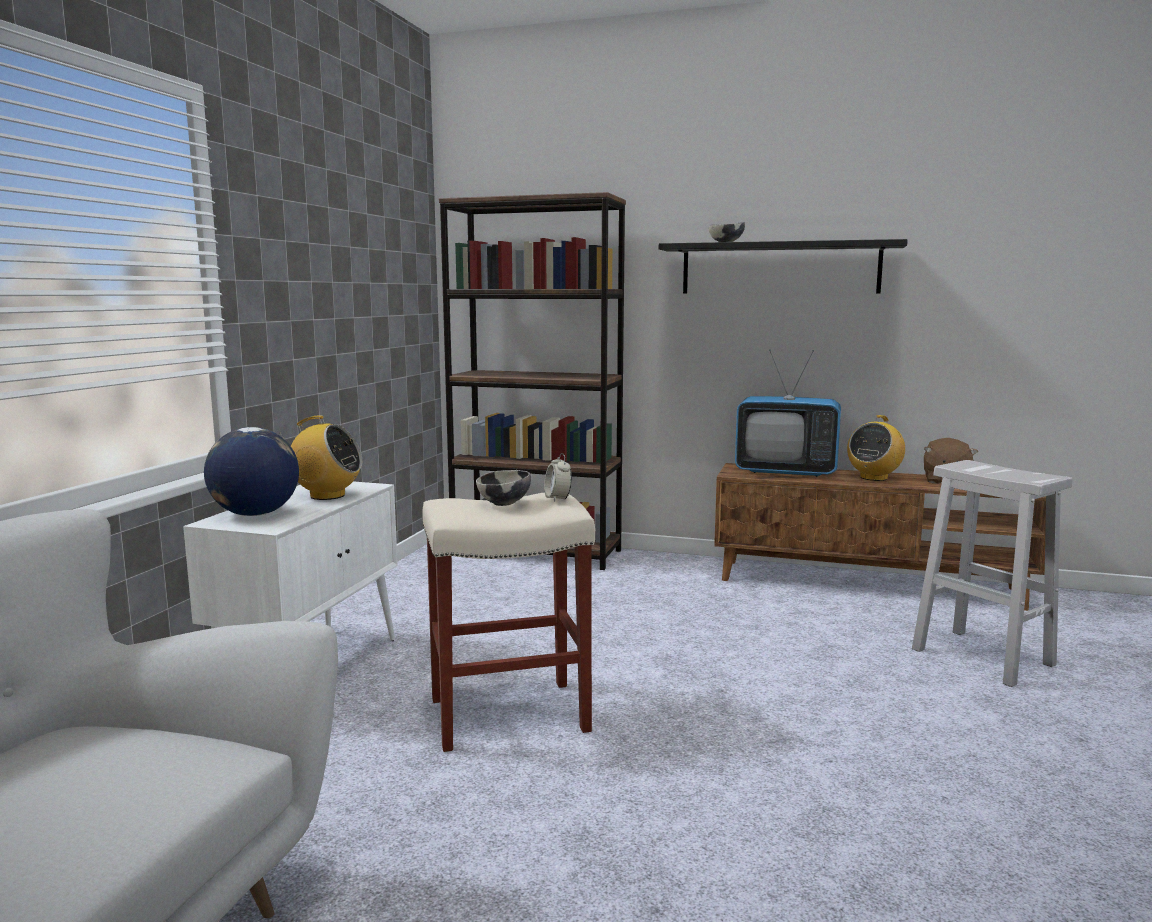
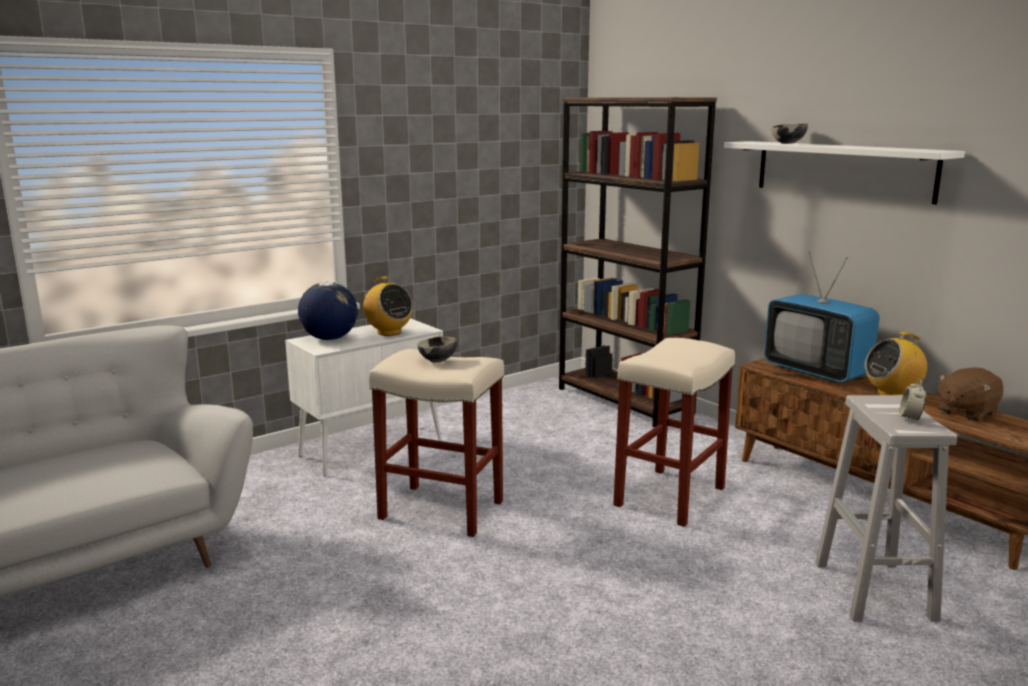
camera: 35 degrees right, 5 degrees up
(557, 499) = (470, 364): alarm clock -> alarm clock (910, 418)
(716, 629) = (670, 497): none -> beige stool
(779, 268) = (843, 170): black shelf -> white shelf

